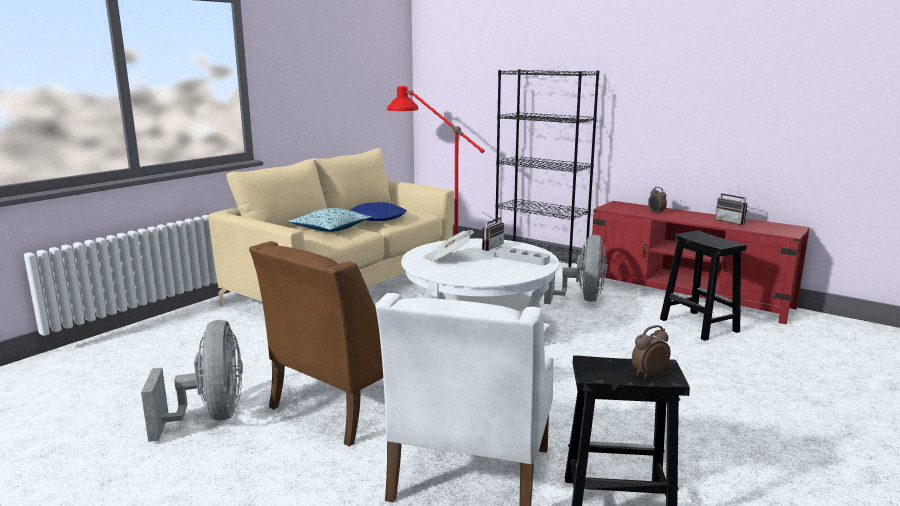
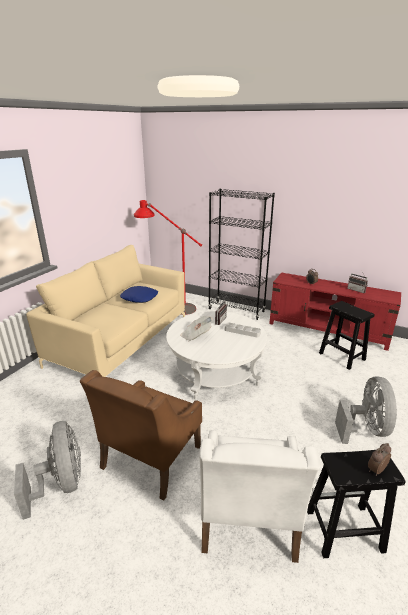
camera: 10 degrees left, 10 degrees up
(330, 228) = (111, 312): pillow -> none
(581, 299) = (269, 339): grey fan -> grey fan (365, 428)

